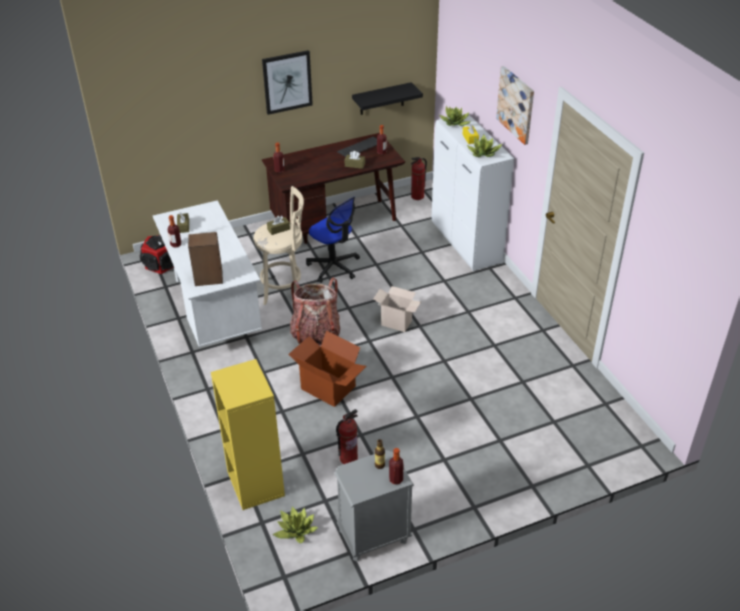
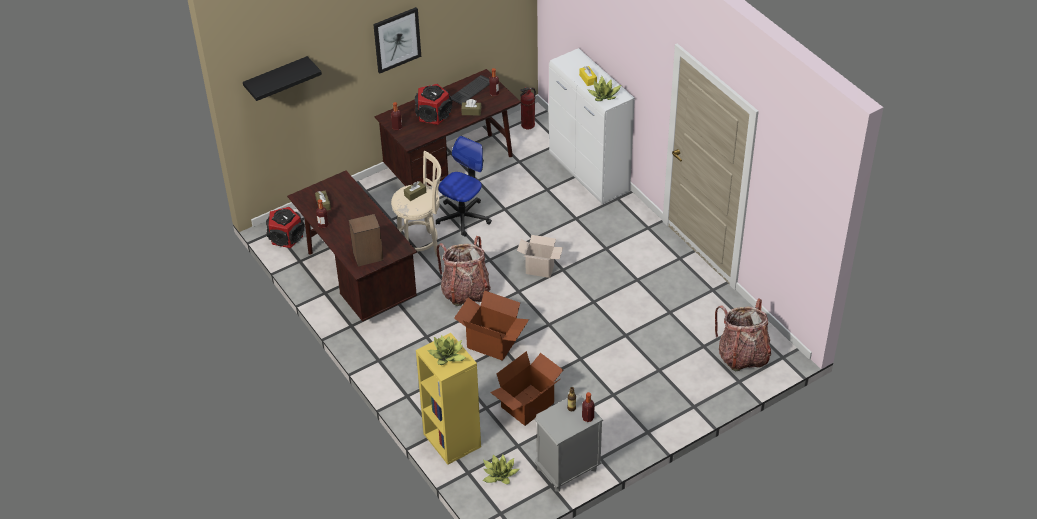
camera: 10 degrees left, 5 degrees up
(213, 311) = (357, 281): white desk -> brown desk
(317, 163) = (433, 114): none -> speaker
(334, 267) = (463, 217): office chair -> office chair turned 90 degrees counterclockwise
(348, 458) = (528, 405): fire extinguisher -> cardboard box
(382, 99) = (486, 36): black shelf -> black shelf (276, 79)
(455, 123) = (569, 62): potted plant -> potted plant (447, 356)
(516, 104) = (632, 50): picture -> none
(596, 437) = (742, 355): none -> backpack

